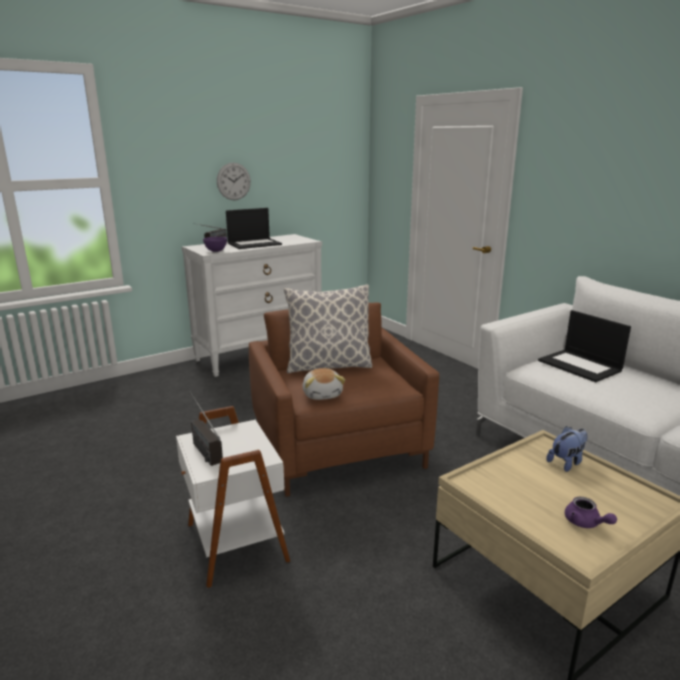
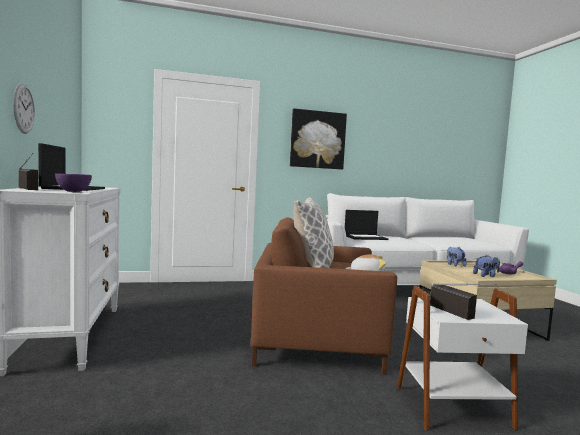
camera: 70 degrees left, 15 degrees down
(201, 447) = (462, 315): radio -> radio turned 105 degrees counterclockwise
(510, 491) = (486, 276): none -> plush toy
(598, 178) = (317, 140): none -> picture

